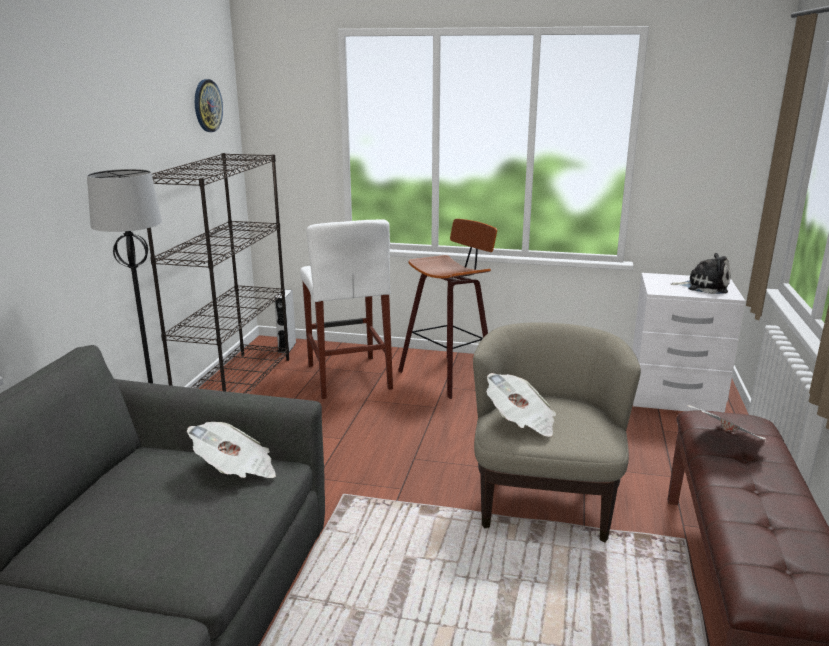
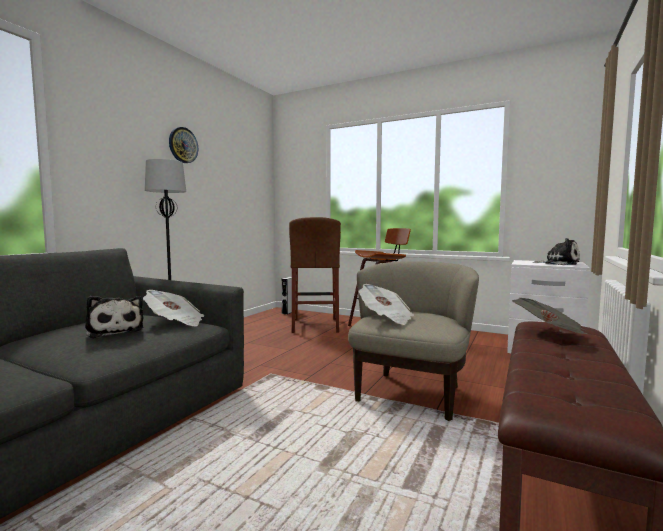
camera: 15 degrees right, 15 degrees down
(170, 508) = (115, 331): none -> plush toy
(207, 105) = (251, 165): wall clock -> wall clock (183, 145)
(235, 385) = (246, 324): black bookcase -> none
(348, 376) = (315, 325): white stool -> brown stool

